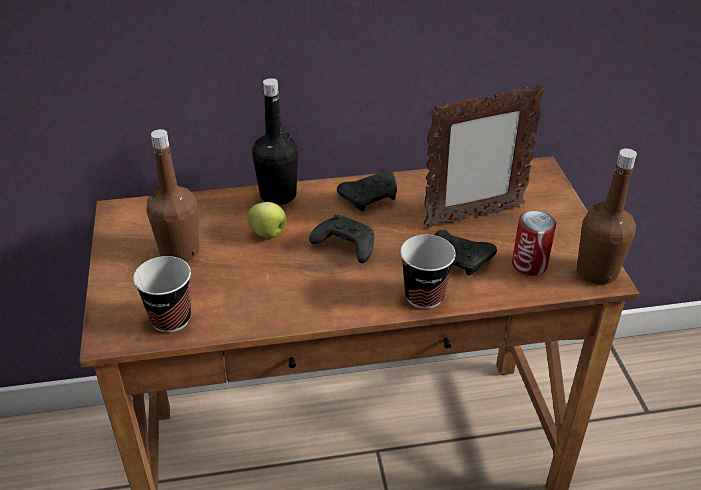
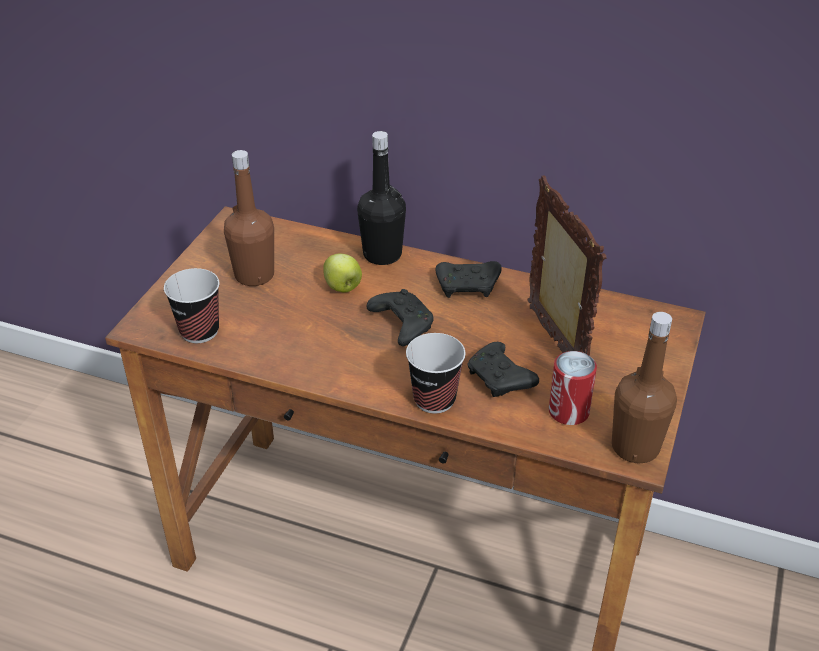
camera: 30 degrees right, 0 degrees up
(473, 217) = (554, 342): picture frame -> picture frame turned 120 degrees counterclockwise

